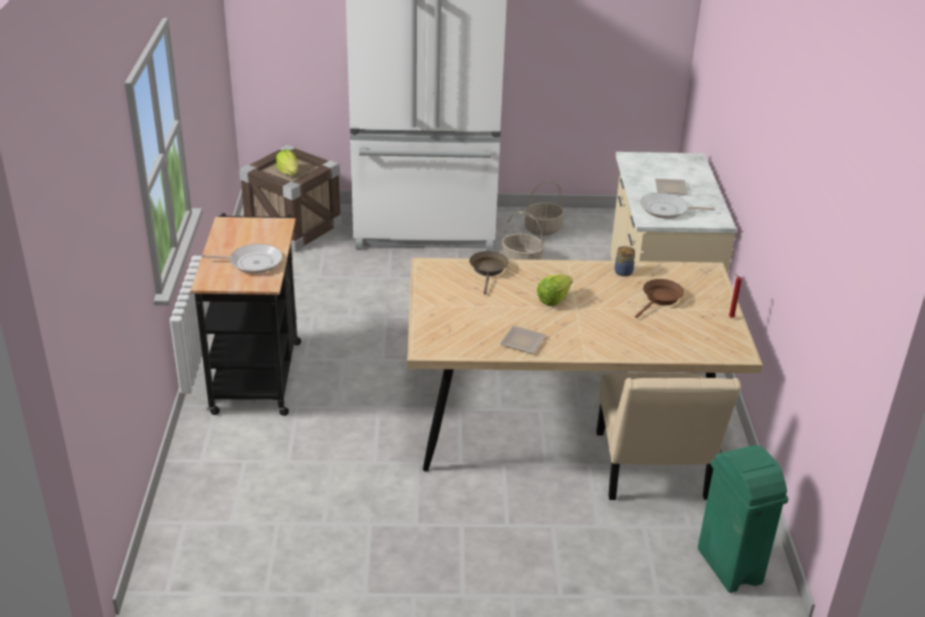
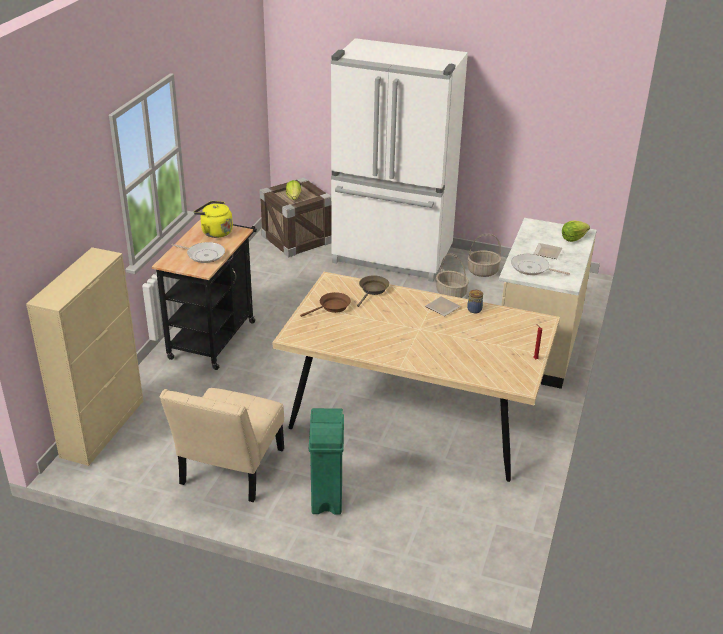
camera: 20 degrees right, 0 degrees up
(174, 528) = (103, 428): none -> beige cabinet
(247, 230) = (215, 232): none -> yellow kettle
(523, 343) = (362, 346): plate -> plate (442, 308)
(553, 299) = (406, 320): lettuce -> lettuce (573, 238)
(651, 471) = (456, 467): beige chair -> beige chair (229, 470)
(660, 299) = (489, 335): brown frying pan -> brown frying pan (332, 307)
(729, 567) = (472, 549): green trash can -> green trash can (326, 498)

